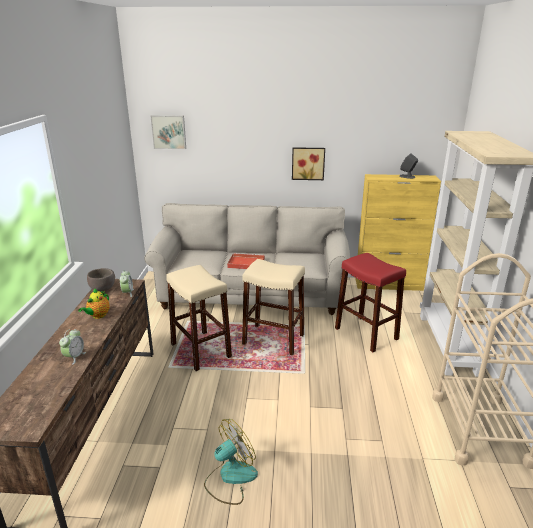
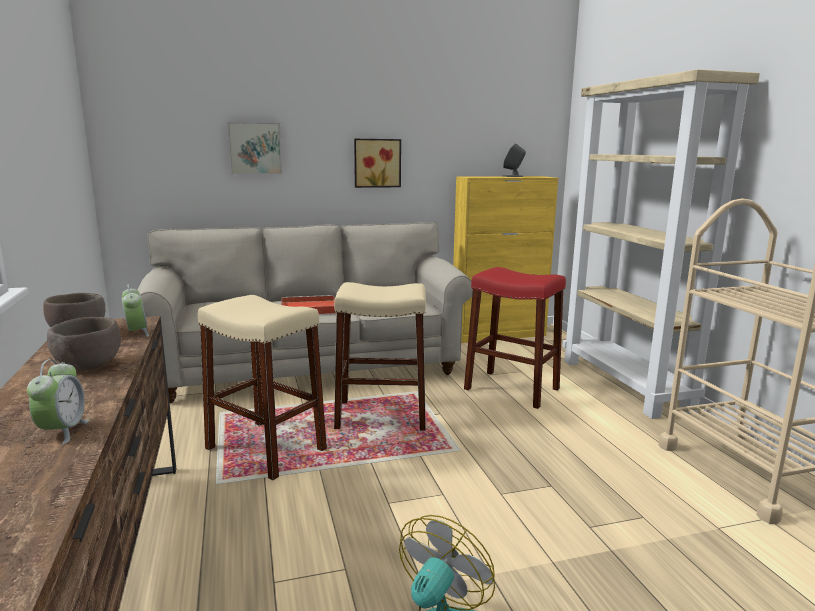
camera: 20 degrees left, 10 degrees down
(98, 316) = (88, 366): teapot -> brown bowl
(169, 132) = (154, 113): picture -> picture (255, 148)

